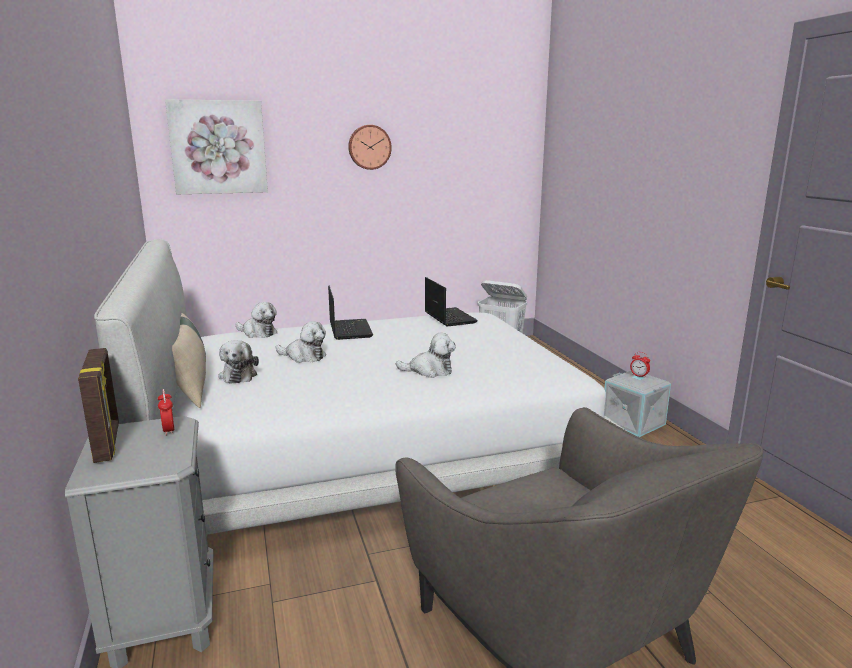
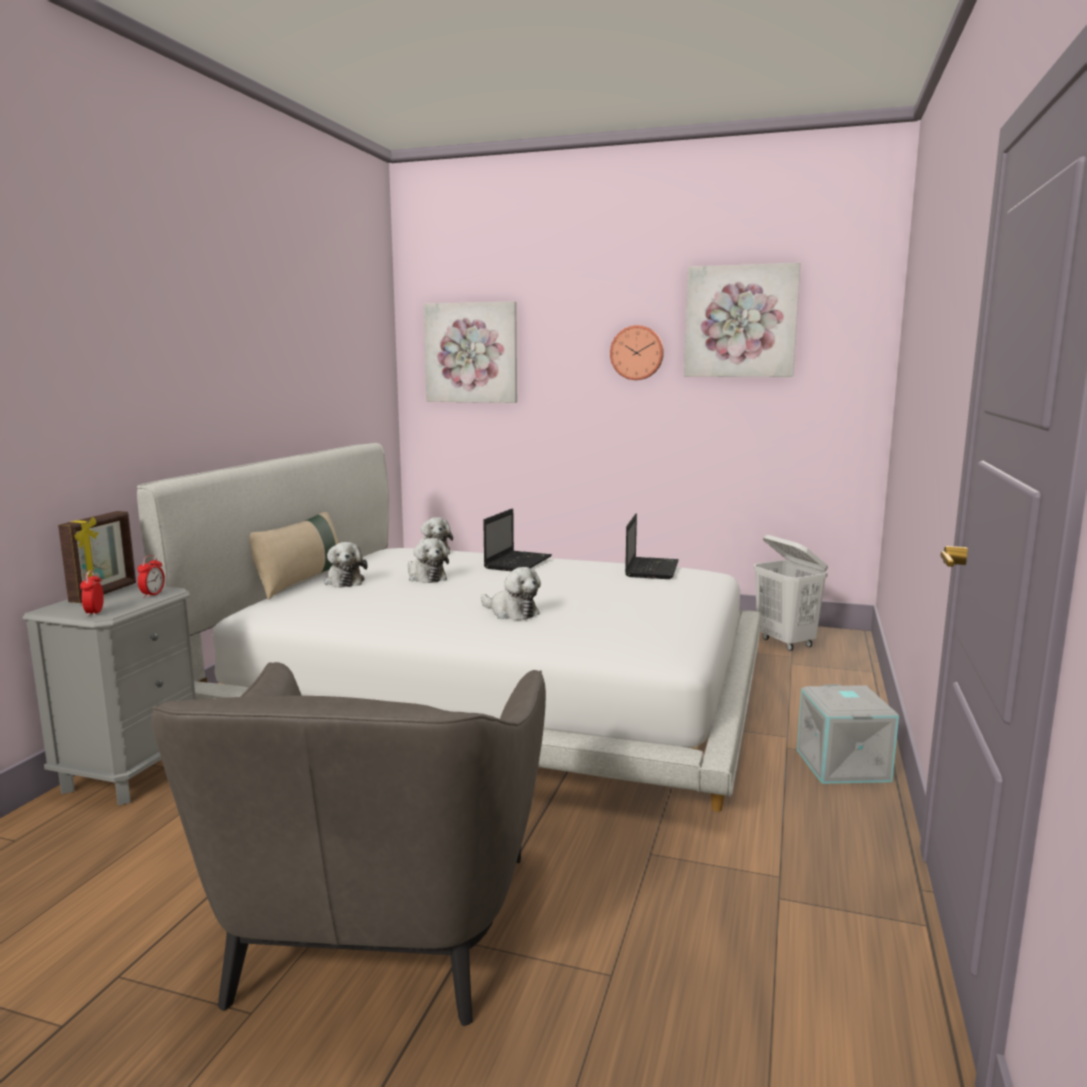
camera: 35 degrees right, 5 degrees down
(238, 375) = (344, 581): plush toy -> plush toy turned 45 degrees counterclockwise
(445, 123) = (740, 321): none -> picture
(639, 376) = (850, 692): alarm clock -> alarm clock (94, 613)

